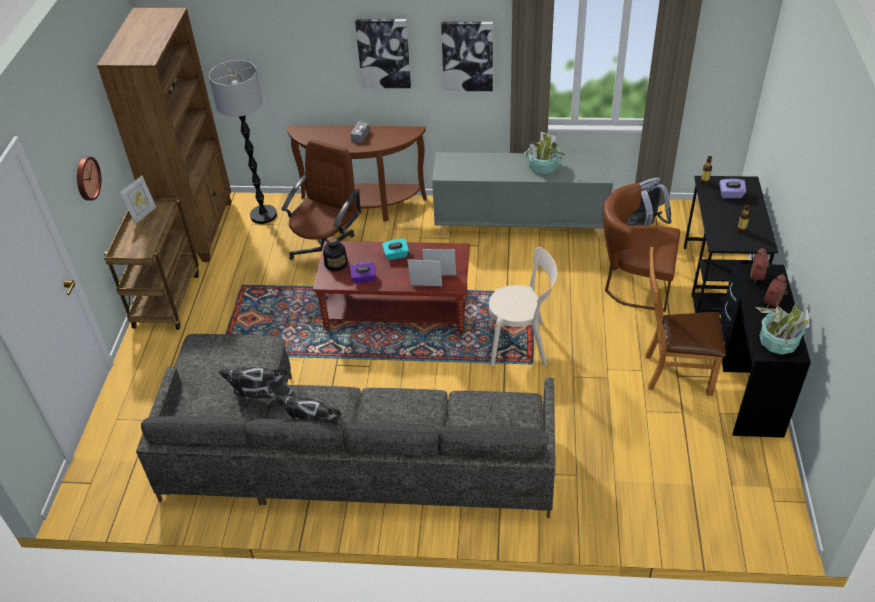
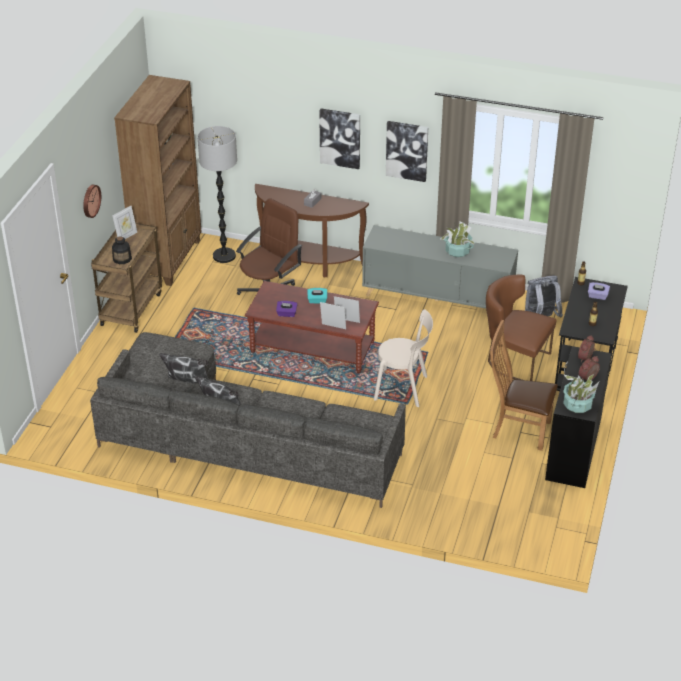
camera: 10 degrees right, 5 degrees down
(336, 264) = (268, 299): bottle -> bottle (122, 259)

